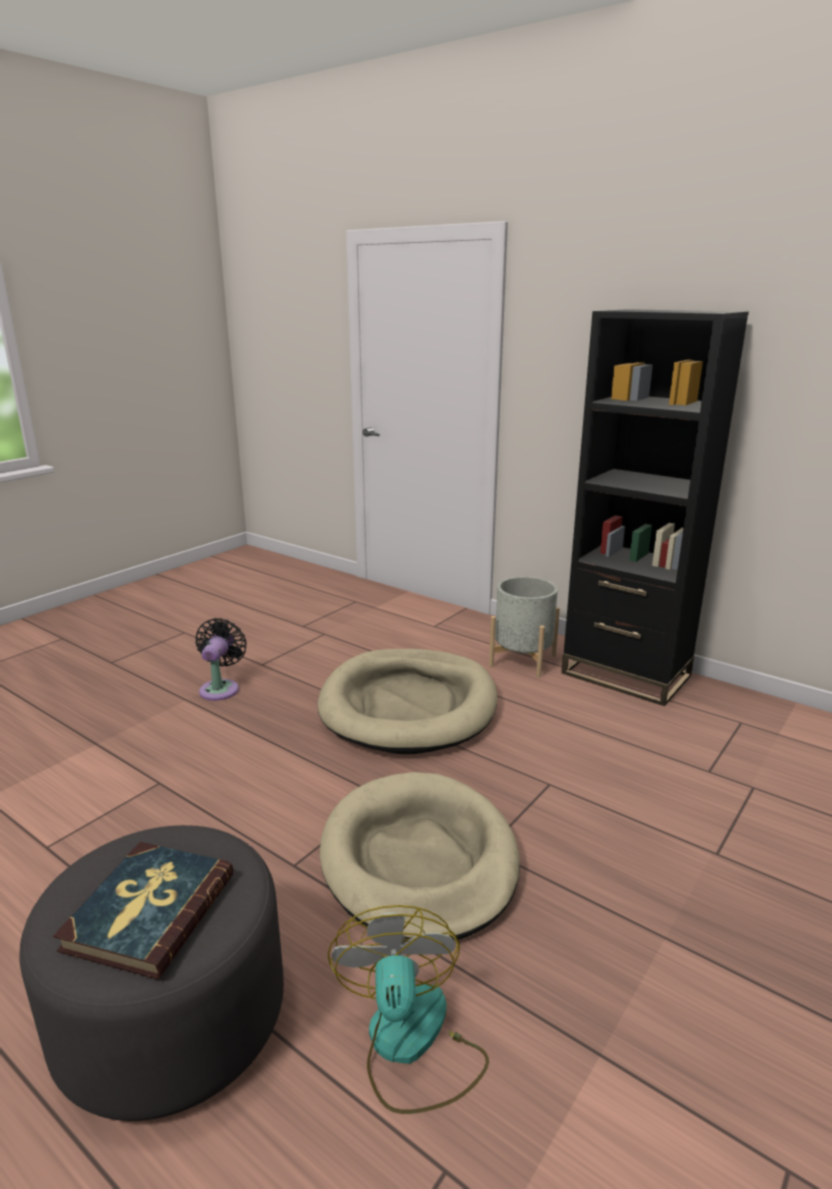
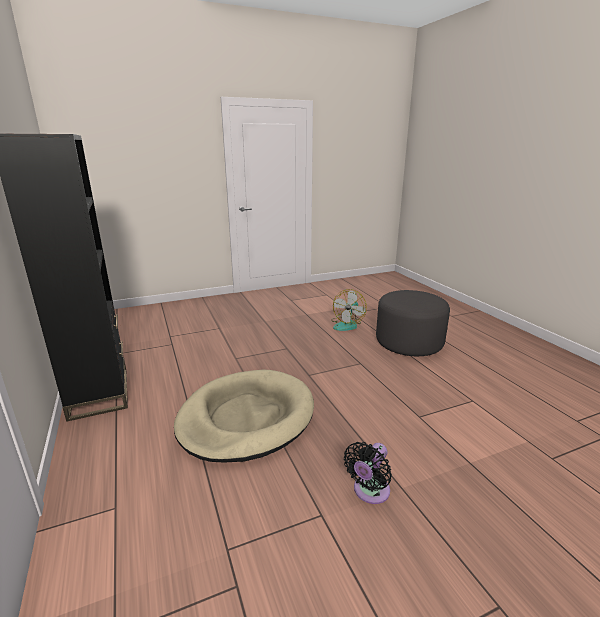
camera: 150 degrees left, 0 degrees up
(149, 911) = (414, 296): book -> none
(419, 860) = (313, 352): beige dog bed -> none
(522, 660) = (127, 428): grey planter -> none

